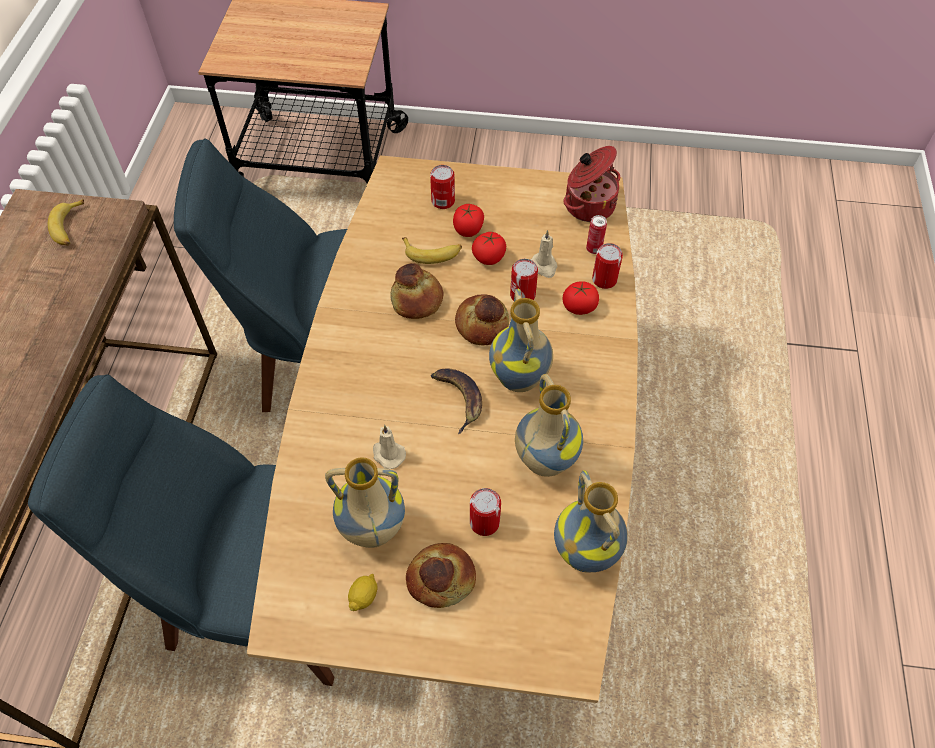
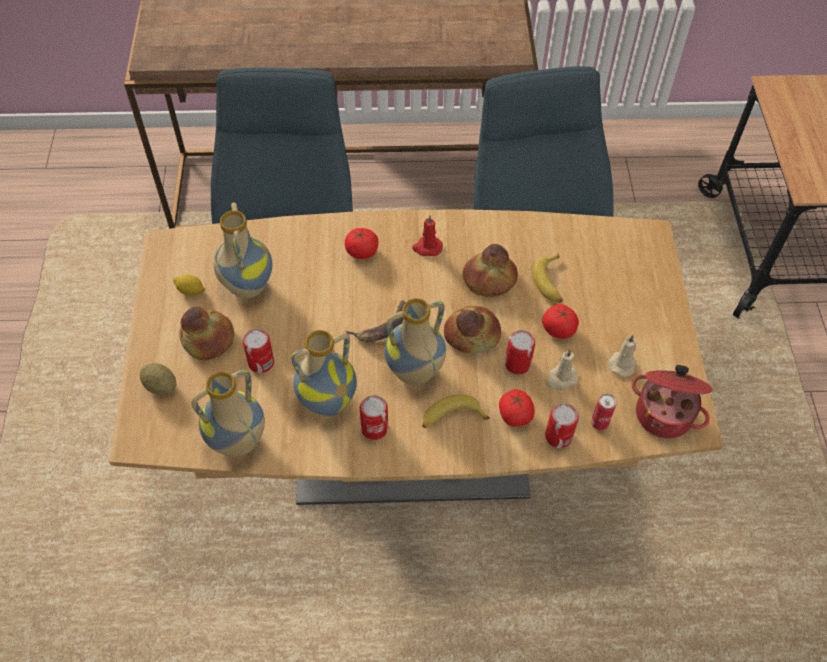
camera: 80 degrees right, 0 degrees up
(69, 228) = (489, 30): banana -> banana (451, 418)
(361, 345) = (427, 247): none -> red candle
(388, 454) = (318, 285): beige candle -> beige candle (622, 363)
(443, 201) = (622, 281): can -> can (374, 428)
(468, 229) = (591, 307): tomato -> tomato (361, 252)
(501, 636) = (161, 386): none -> potato

